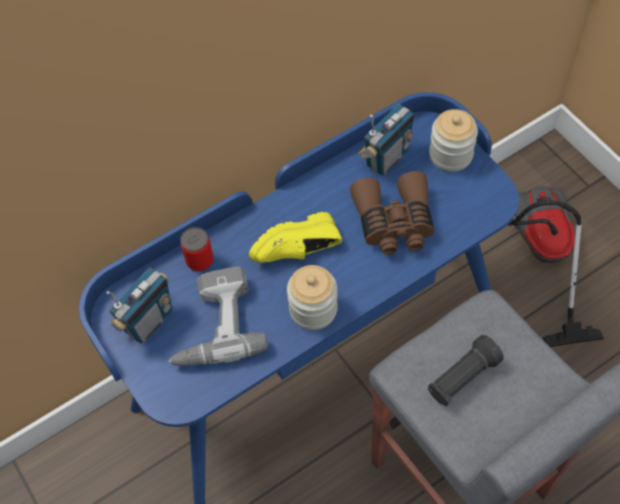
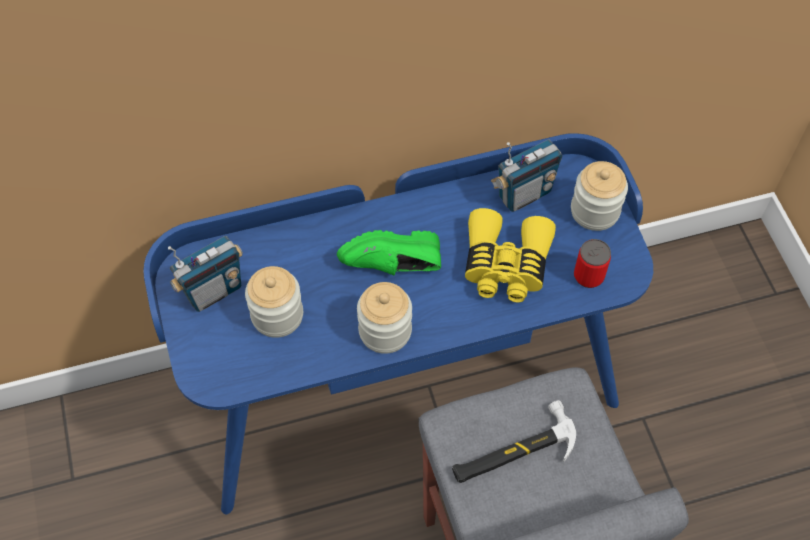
camera: 15 degrees right, 0 degrees up
(200, 260) = (288, 244): can -> can (588, 276)
(213, 325) = (277, 315): power drill -> jar
(299, 252) = (393, 267): yellow shoe -> green shoe
(394, 222) = (505, 265): brown binoculars -> yellow binoculars
(462, 378) = (513, 451): black flashlight -> hammer
(540, 257) = (690, 356): vacuum cleaner -> none

